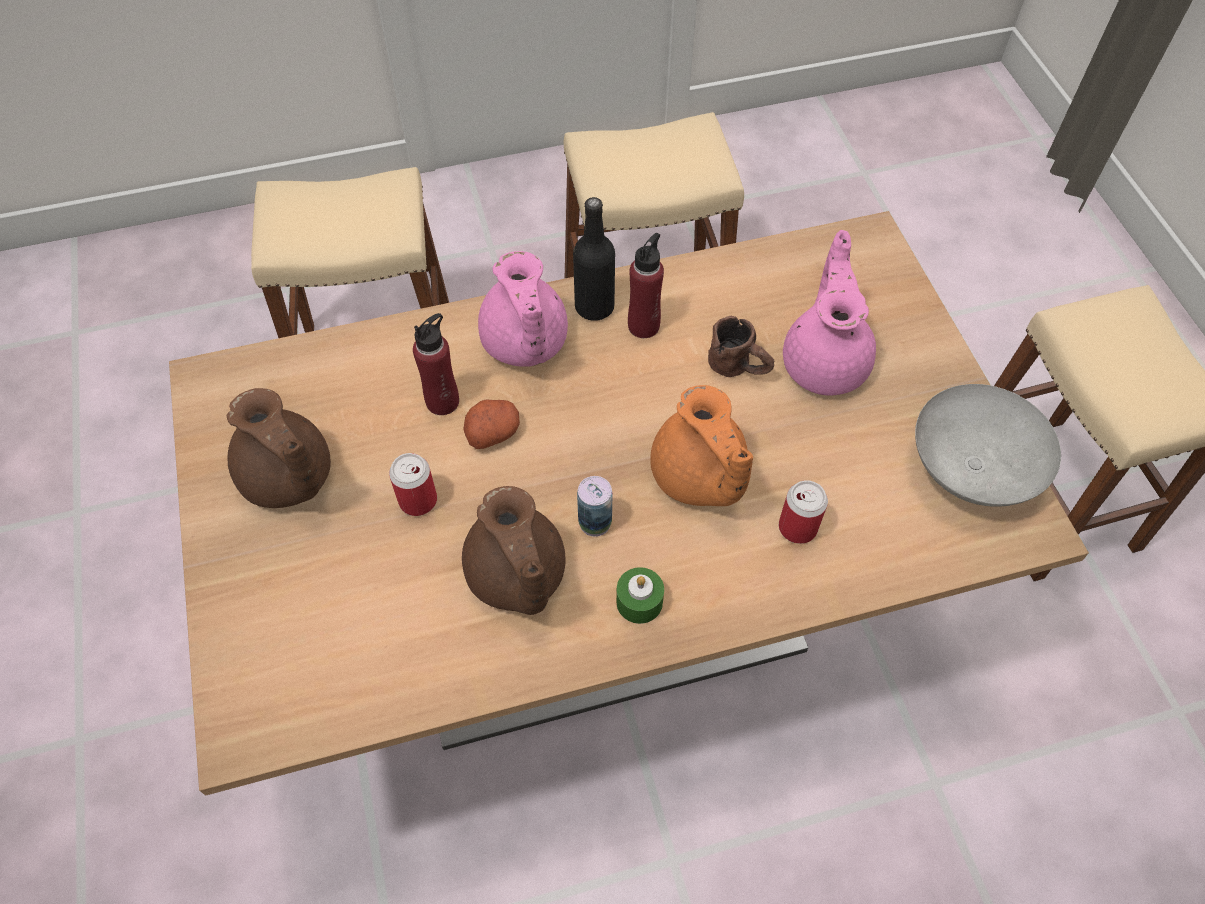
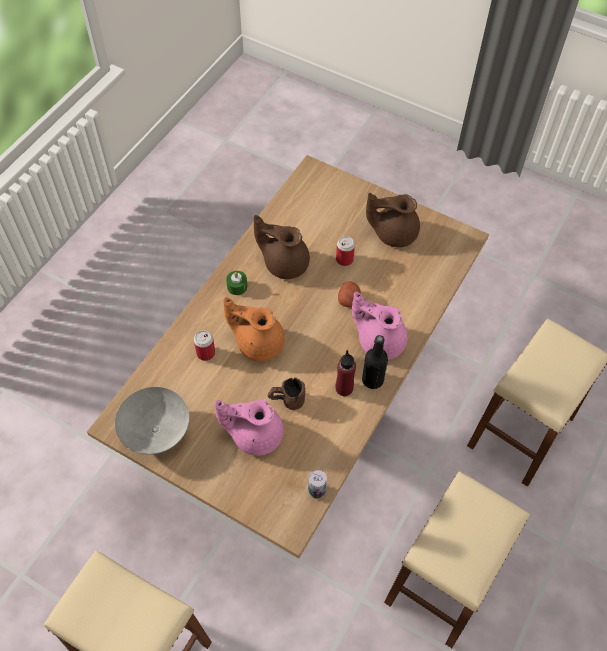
camera: 135 degrees right, 0 degrees up
(442, 401) = (380, 296): red bottle -> none
(595, 522) = (278, 299): can -> can (317, 491)
(825, 361) = (254, 434): pink teapot -> pink teapot turned 135 degrees clockwise

